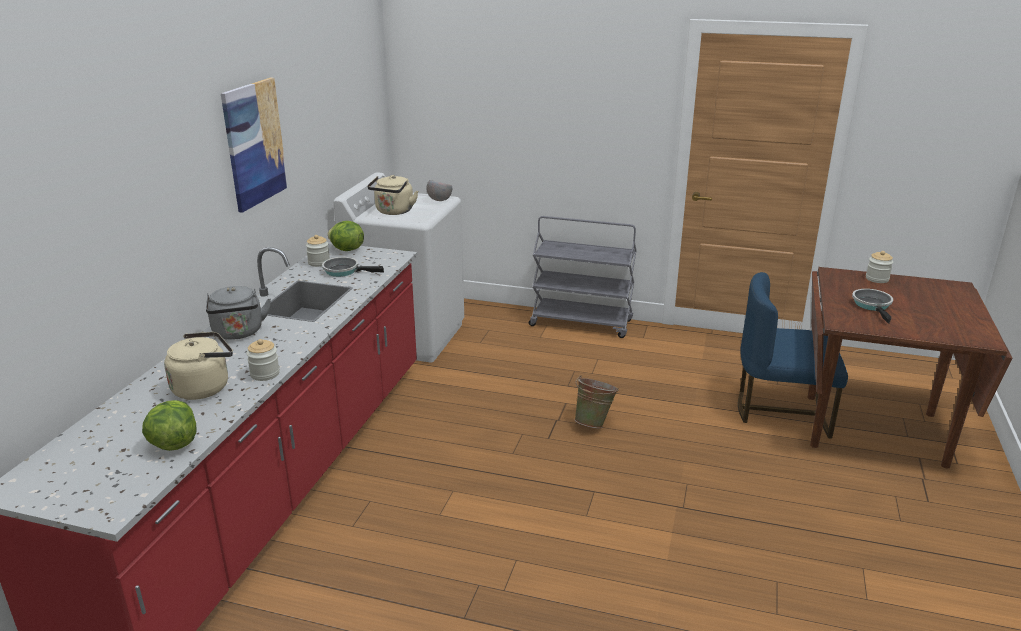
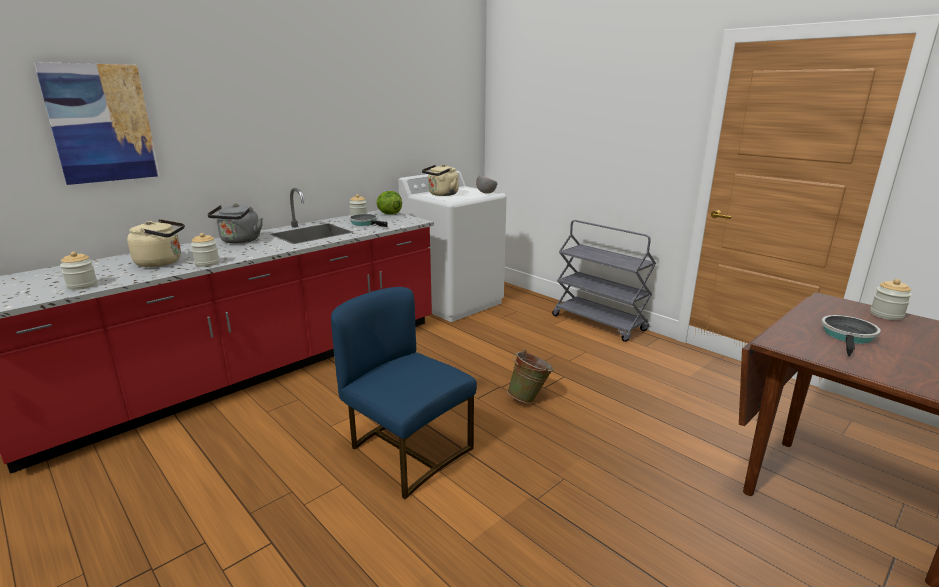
camera: 30 degrees right, 5 degrees down
(174, 444) = (82, 285): lettuce -> jar
(254, 143) = (310, 112): picture -> picture (101, 123)
(782, 411) = (738, 446): blue chair -> blue chair (407, 451)

